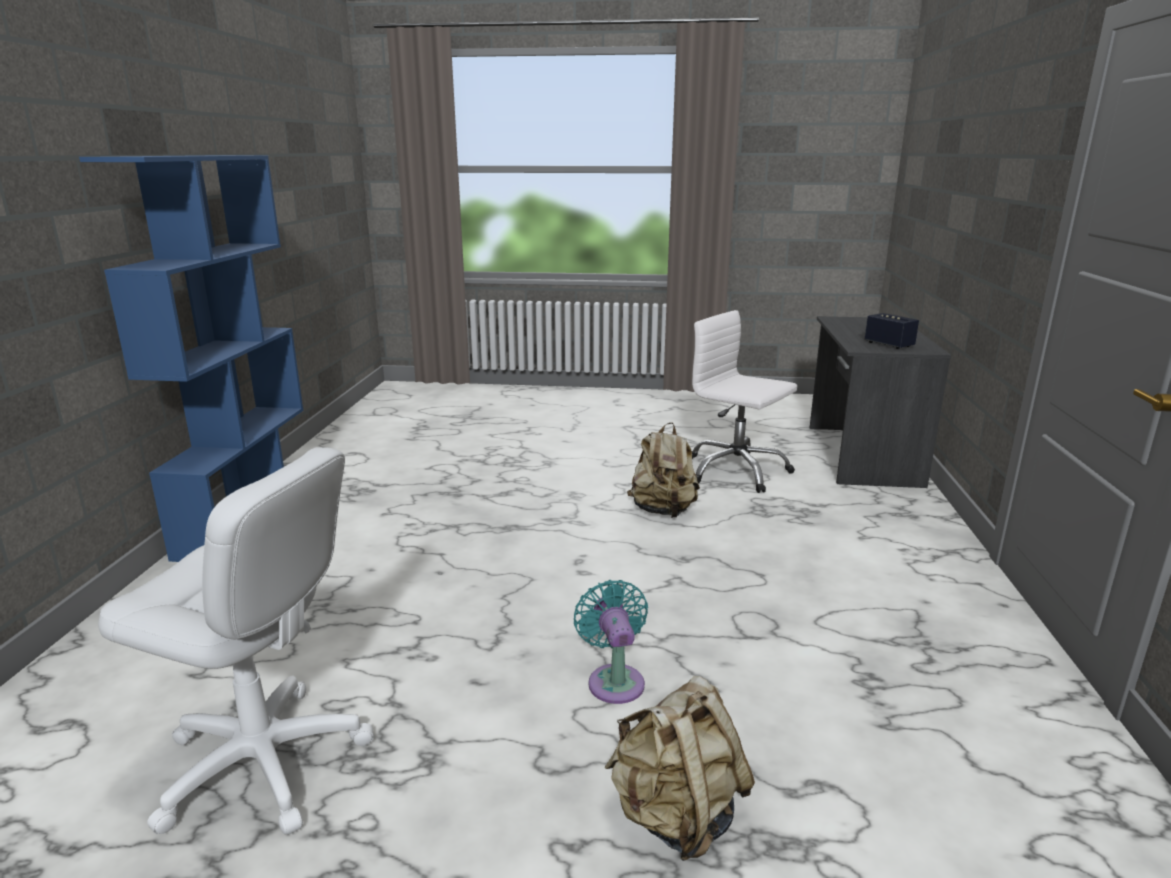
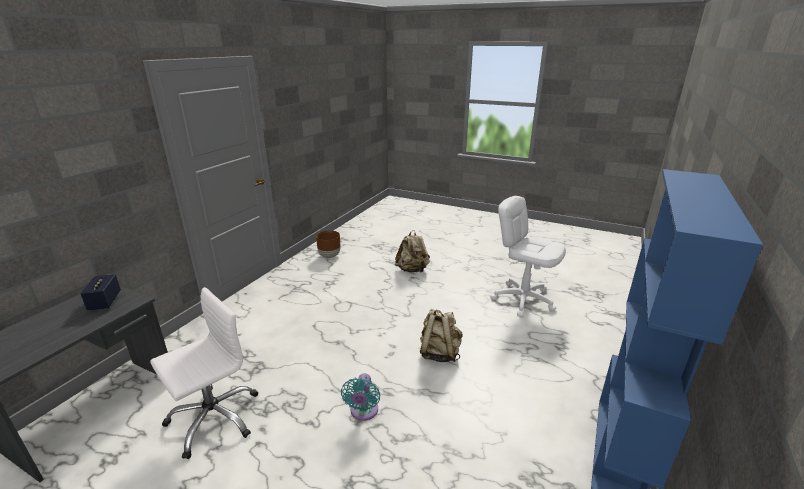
camera: 160 degrees left, 5 degrees up
(614, 680) = (408, 299): turquoise fan -> turquoise fan (363, 412)
(663, 511) = (313, 382): beige backpack -> beige backpack (439, 353)
(736, 471) = (214, 418): white office chair -> white office chair turned 105 degrees counterclockwise
(1049, 811) = (329, 256): none -> brown planter

